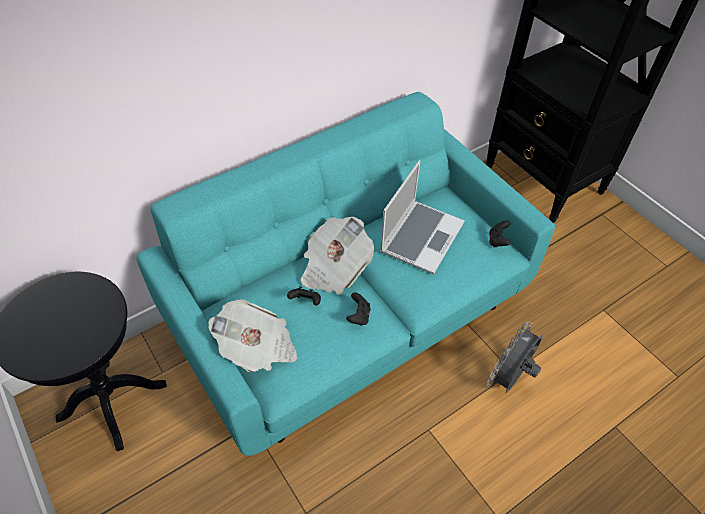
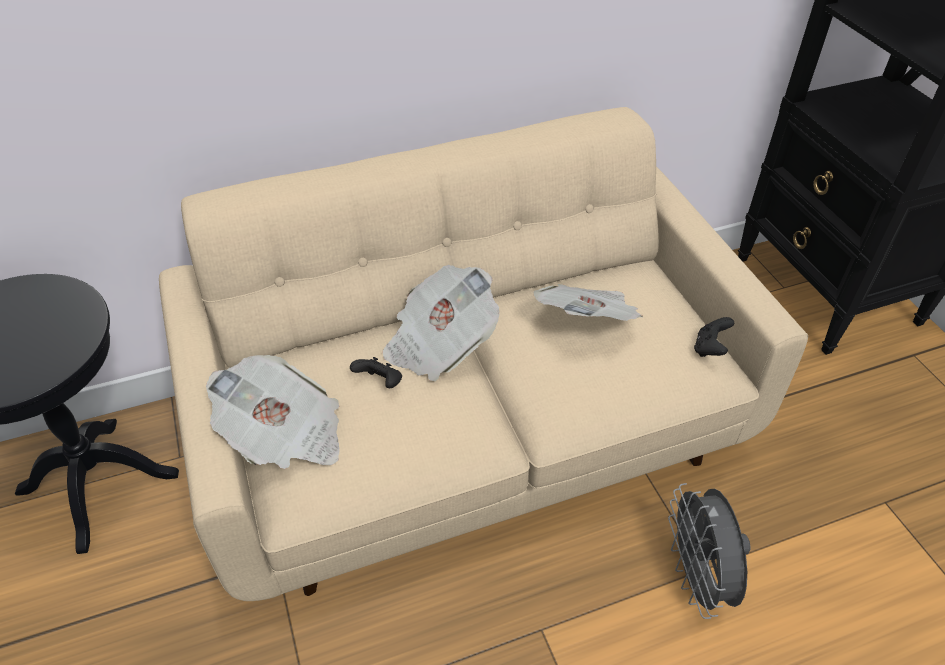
camera: 15 degrees right, 5 degrees down
(351, 313) = (473, 428): turquoise sofa -> beige sofa
(358, 316) = (452, 419): black game controller -> none
(421, 237) = (587, 322): laptop -> newspaper
(509, 378) = (697, 578): grey fan -> grey fan turned 60 degrees counterclockwise

